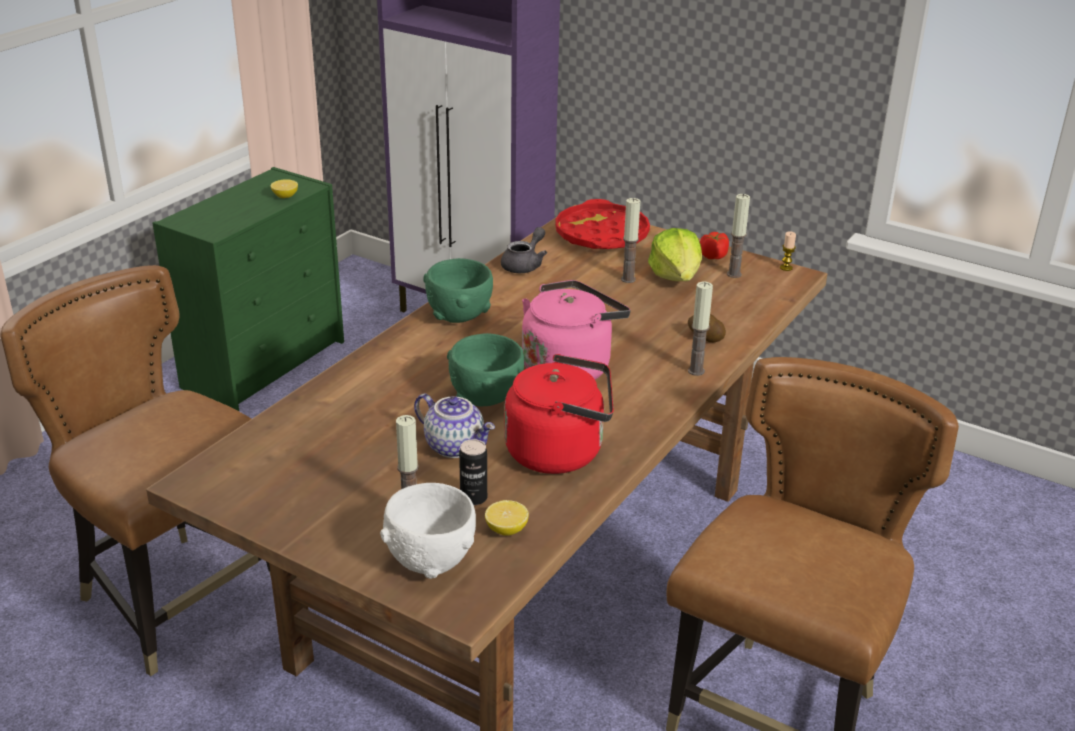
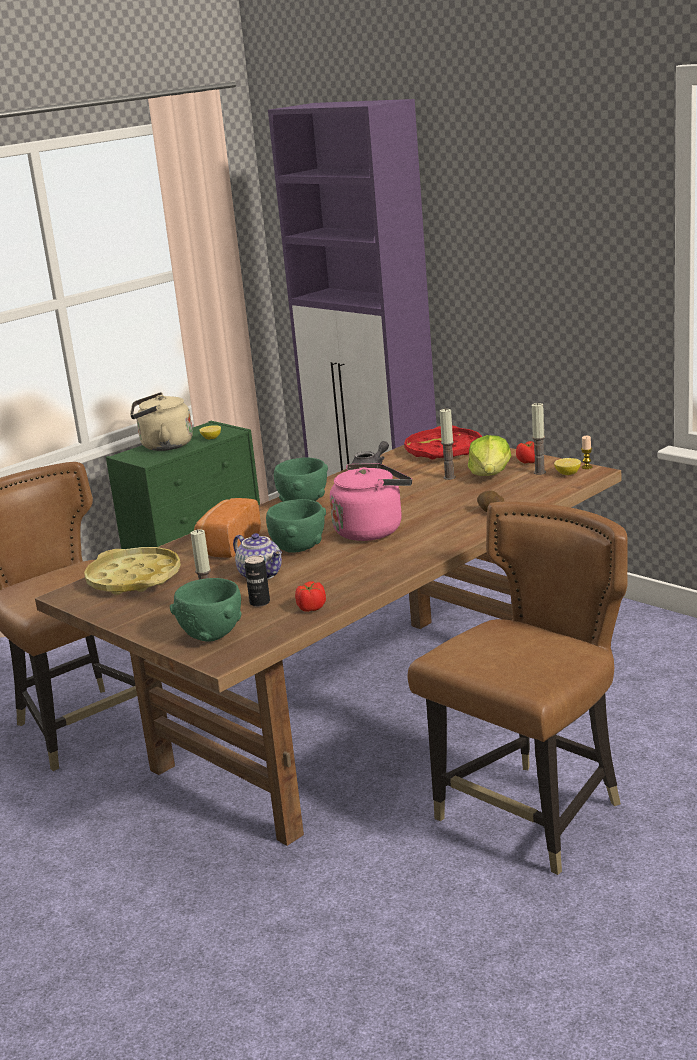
camera: 15 degrees right, 10 degrees down
(225, 207) = (163, 446): none -> beige kettle
(280, 452) = (134, 579): none -> yellow tray
(388, 391) = (227, 545): none -> bread
(430, 560) = (211, 635): white bowl -> green bowl
(506, 530) = (274, 619): lemon -> lemon (567, 474)
(547, 508) = (311, 608): none -> tomato
(560, 452) = (338, 578): red kettle -> none
(696, 371) = (471, 531): candle -> none

